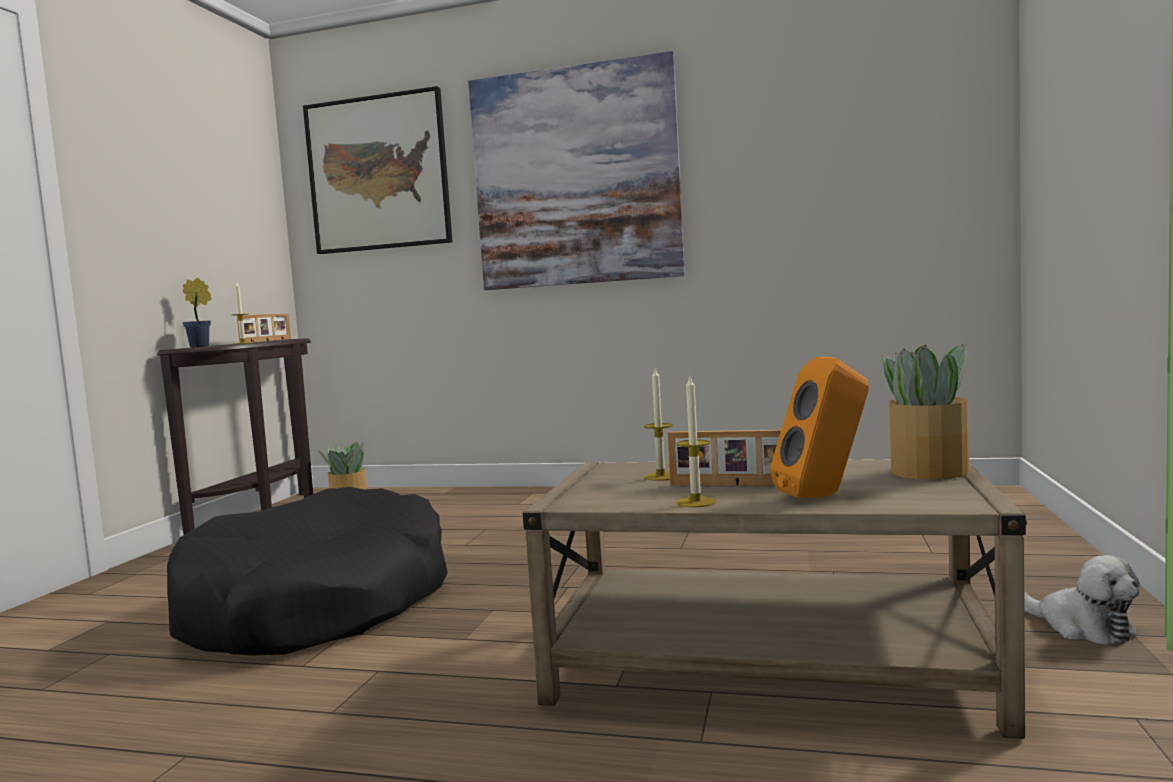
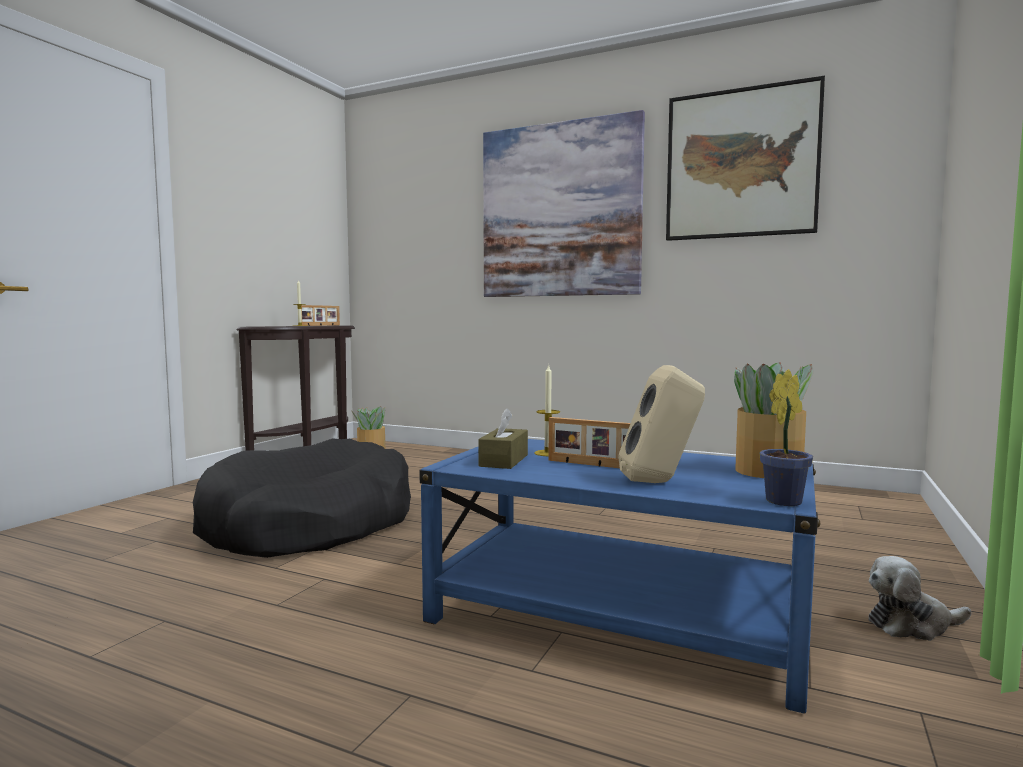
camera: 10 degrees right, 0 degrees up
(202, 346) = (269, 326): potted plant -> potted plant (786, 501)
(378, 173) = (414, 203): picture -> picture (741, 164)
(617, 491) = (504, 460): none -> brown tissue box
(696, 502) = (554, 476): candle -> none
(767, 666) = (617, 618): beige coffee table -> blue coffee table
(825, 496) = (660, 482): orange speaker -> beige speaker
(1081, 627) = (912, 625): plush toy -> plush toy turned 105 degrees clockwise

